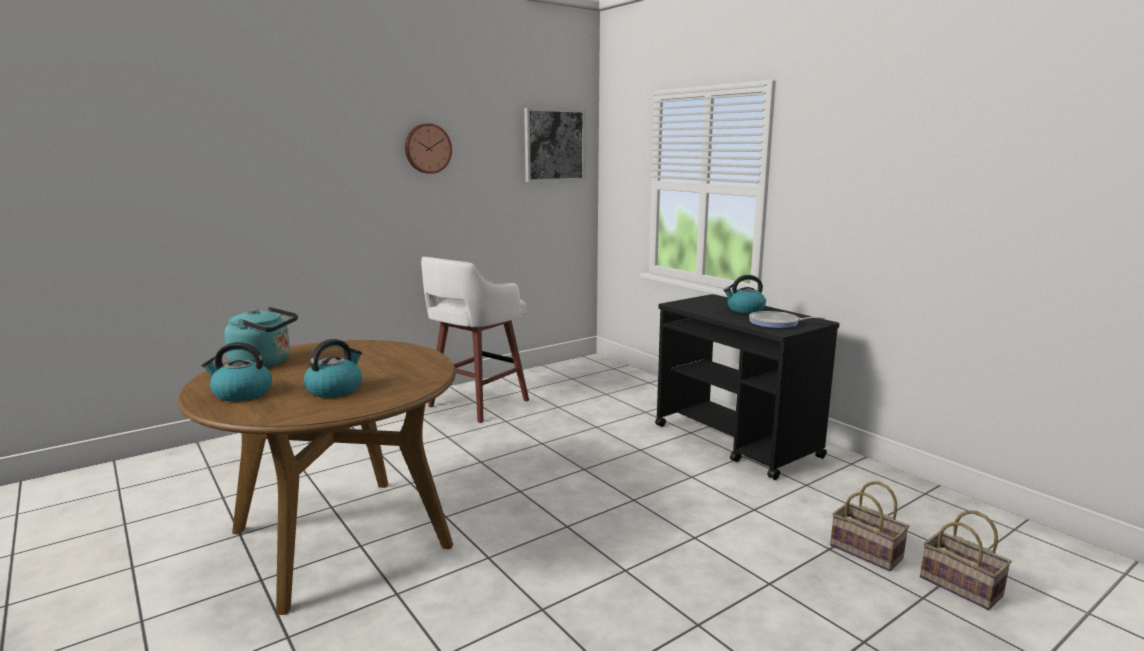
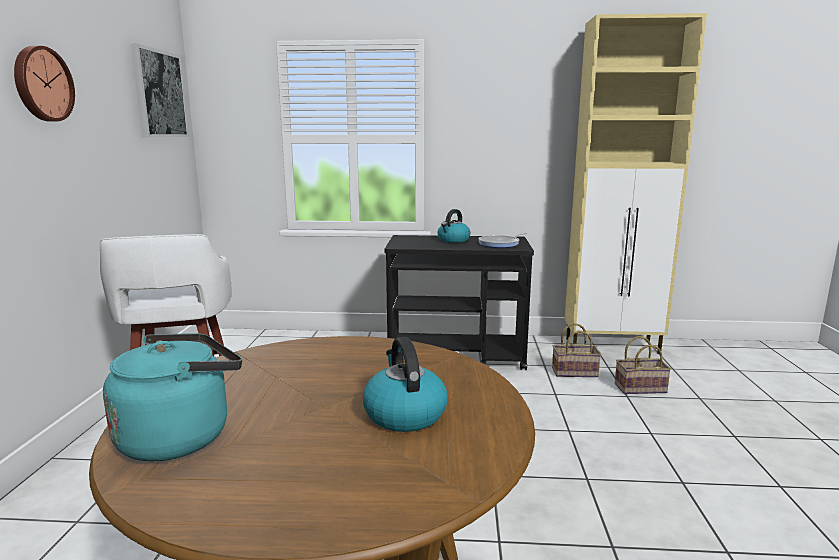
camera: 50 degrees left, 0 degrees up
(241, 393) = (308, 484): kettle -> none
(948, 506) = (613, 346): none -> beige cabinet
(963, 587) = (696, 383): basket -> basket (575, 372)

